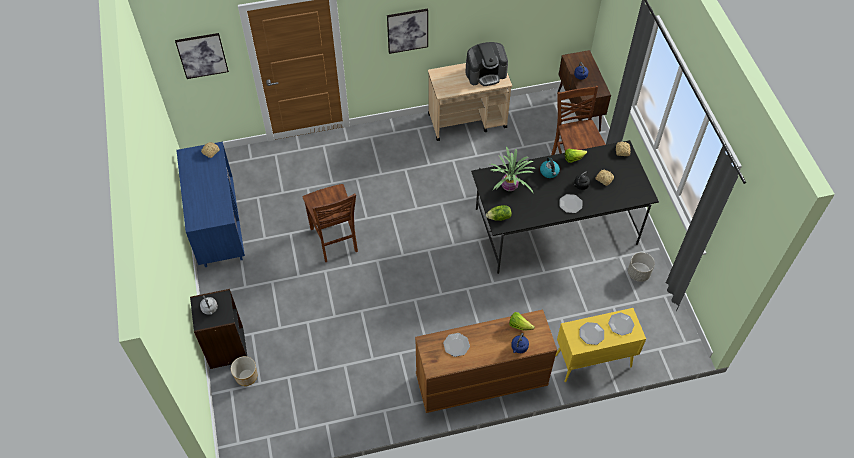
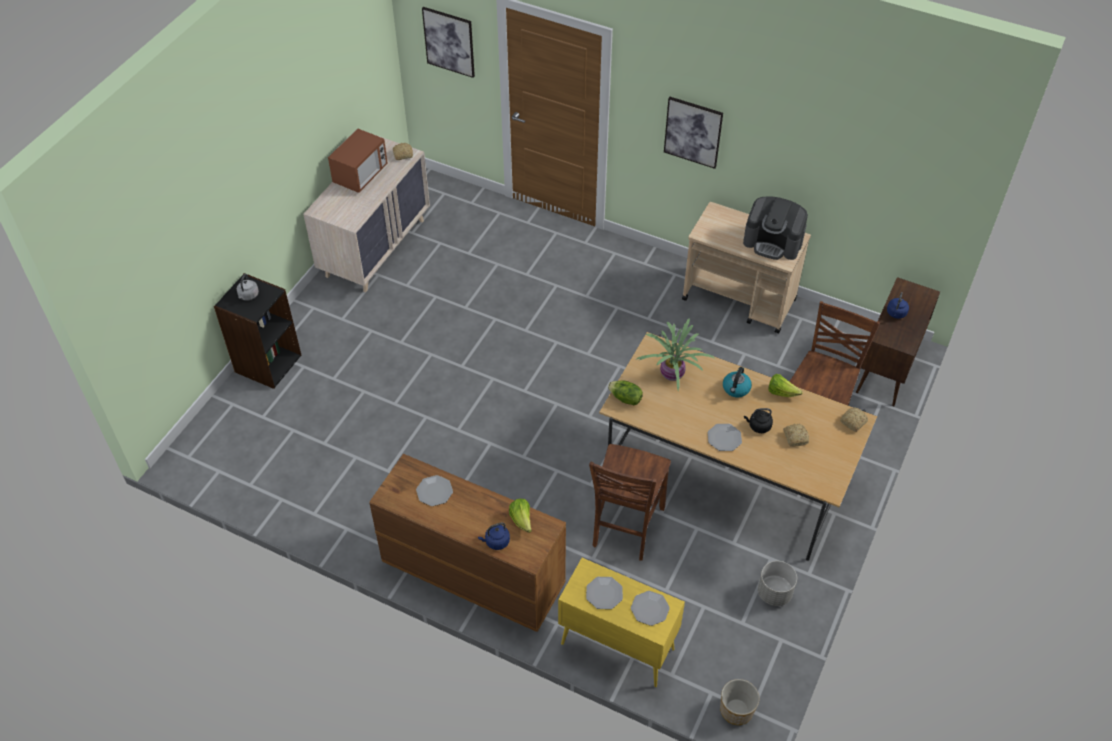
camera: 40 degrees right, 5 degrees down
(197, 182) = (361, 175): none -> microwave
(218, 226) = (376, 247): blue dresser -> beige dresser
(246, 376) = (257, 402): planter -> planter (736, 709)
(335, 240) = (470, 332): brown chair -> brown chair (626, 528)
(555, 226) = (726, 473): black dining table -> beige dining table

